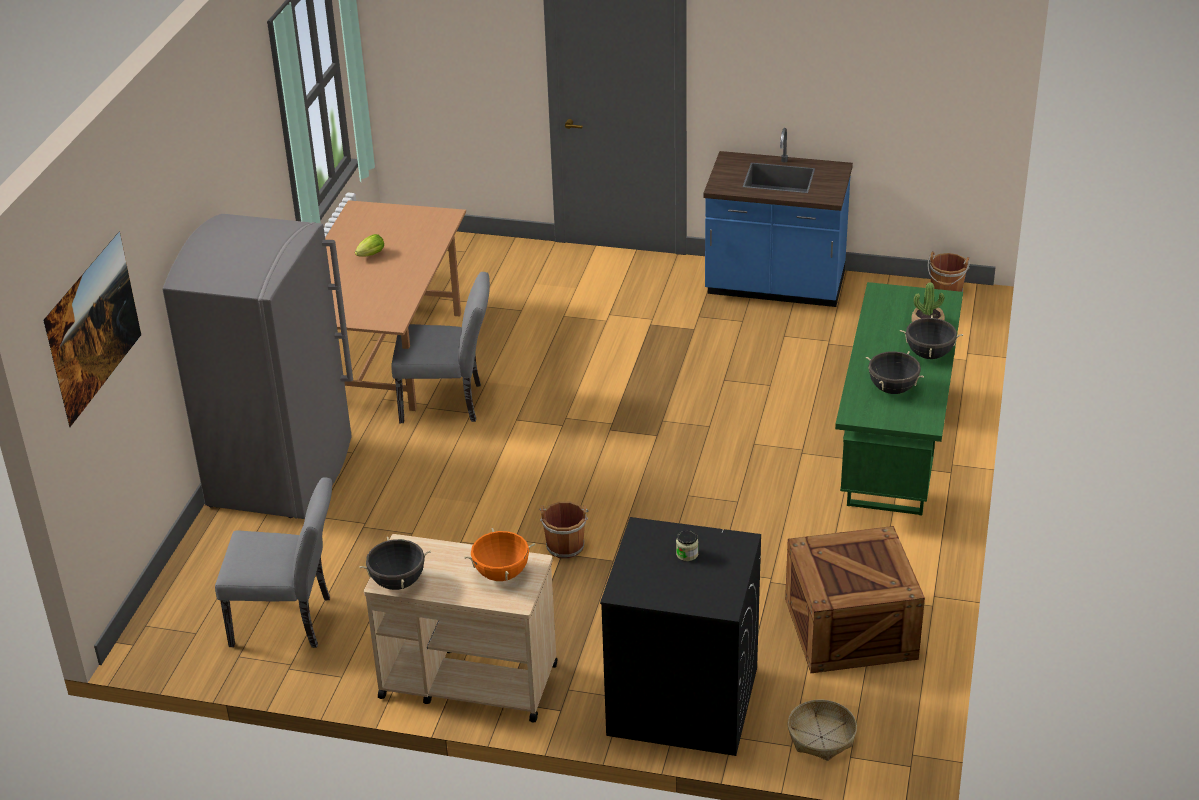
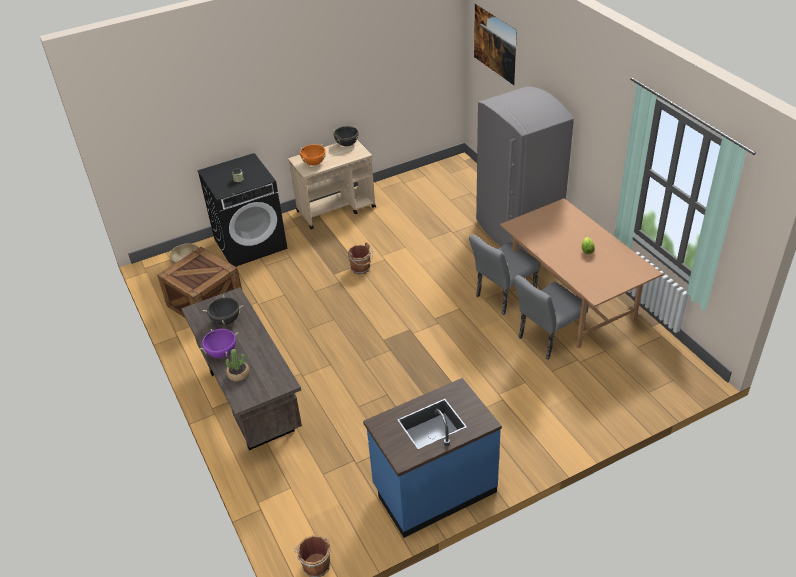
camera: 140 degrees right, 5 degrees up
(289, 622) = (425, 191): grey chair -> grey chair (546, 339)
(895, 456) = (250, 401): green desk -> brown desk
(929, 354) = (222, 353): black cooking pot -> purple cooking pot

